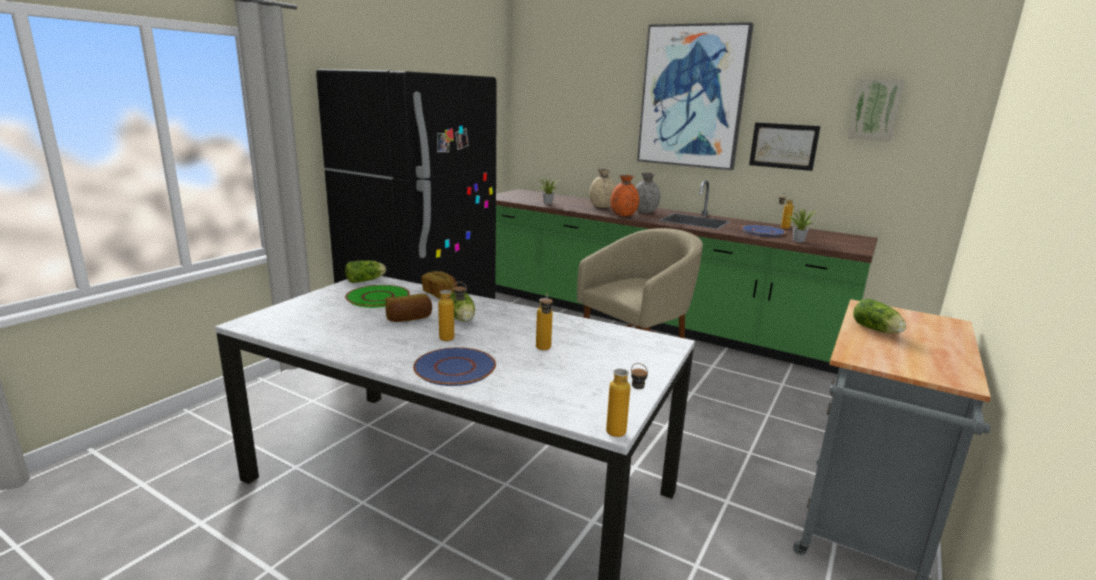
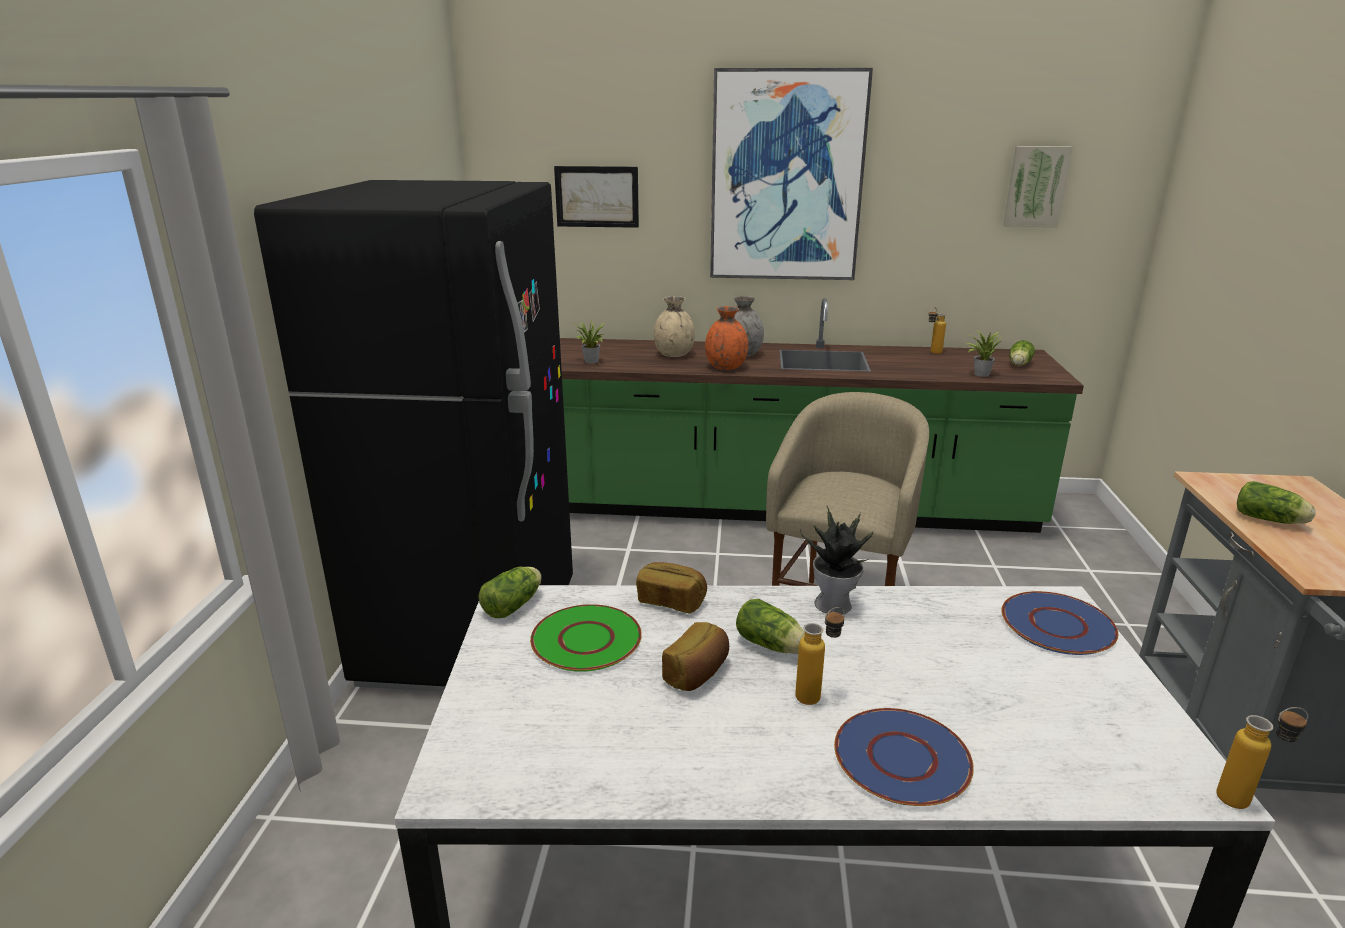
camera: 25 degrees left, 5 degrees up
(523, 314) = (834, 605): none -> potted plant
(544, 350) = (956, 672): bottle -> none
(763, 232) = (924, 365): blue plate -> blue plate (1058, 625)
(783, 146) = (920, 240): picture -> picture (597, 196)
(839, 241) = (1019, 365): none -> lettuce

